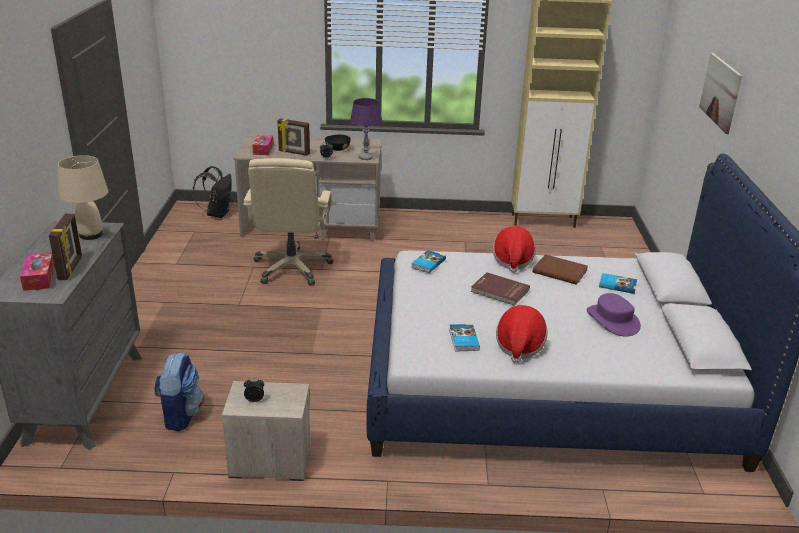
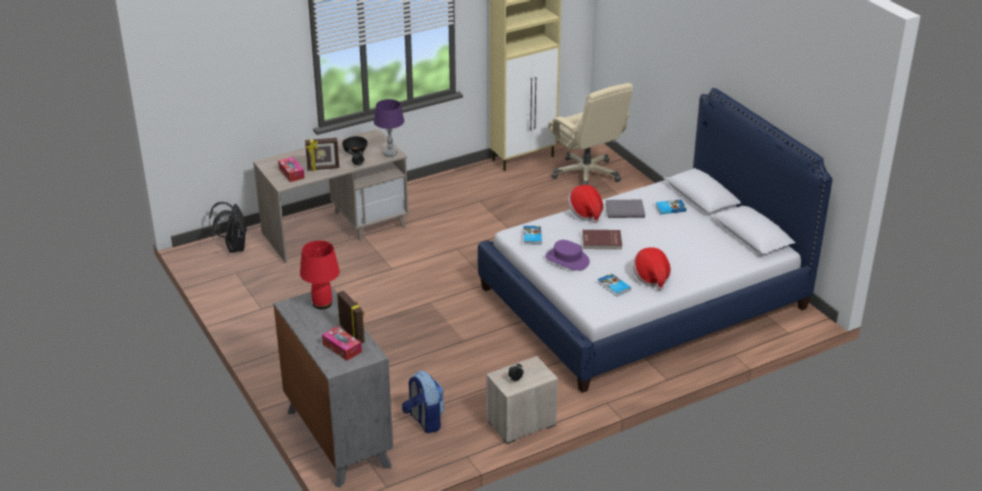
camera: 30 degrees left, 5 degrees up
(91, 234) = (322, 303): beige table lamp -> red table lamp
(292, 268) = (366, 277): beige office chair -> beige office chair (587, 174)
(560, 271) = (624, 210): brown book -> grey book
(613, 320) = (689, 237): purple hat -> purple hat (567, 259)
(720, 92) = (689, 36): picture -> none

